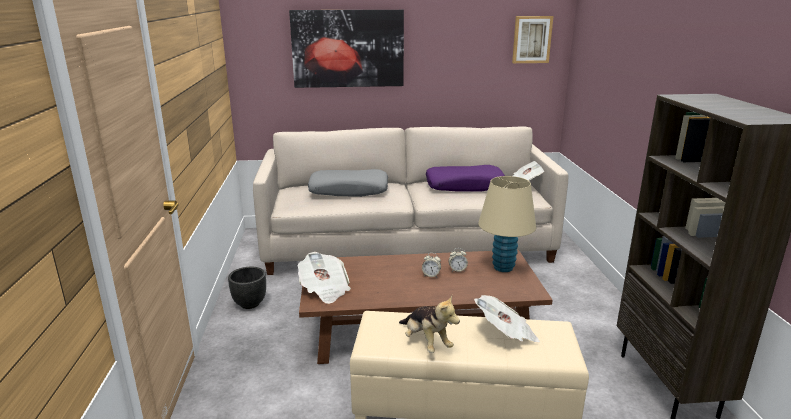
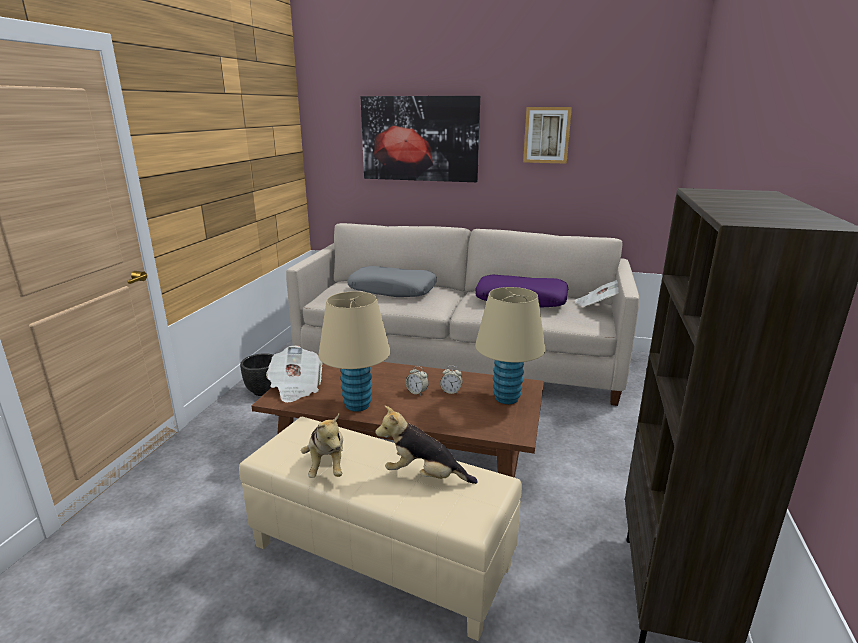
camera: 20 degrees right, 0 degrees up
(392, 294) = (357, 405): none -> beige table lamp
(506, 334) = (424, 476): newspaper -> plush toy
(531, 39) = (635, 133): picture -> picture (547, 135)

